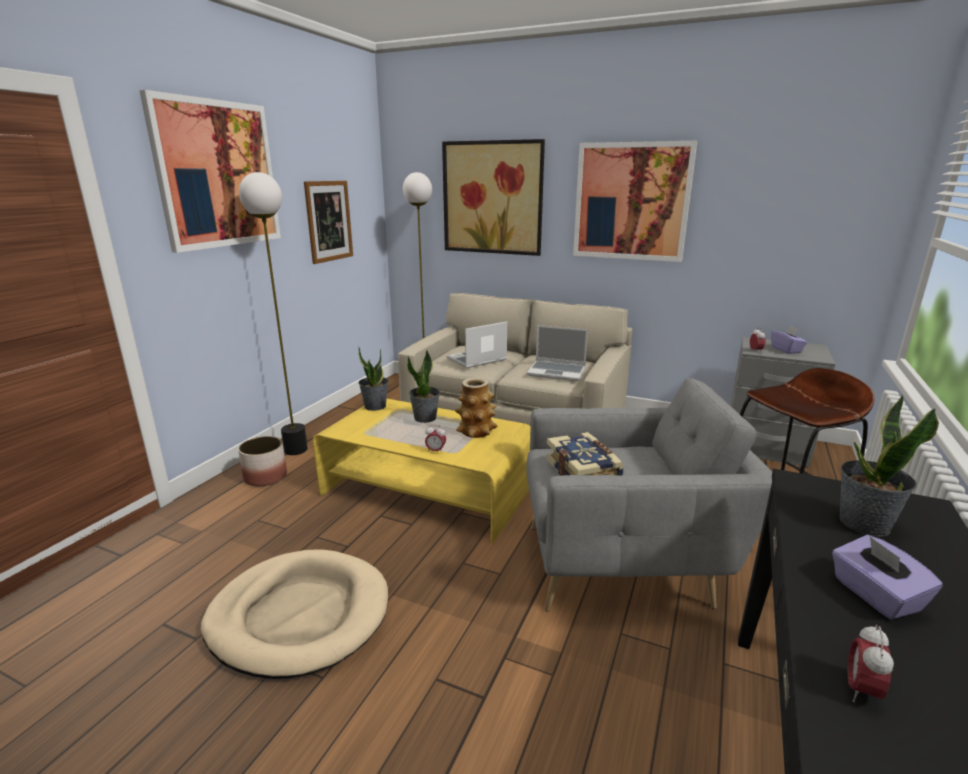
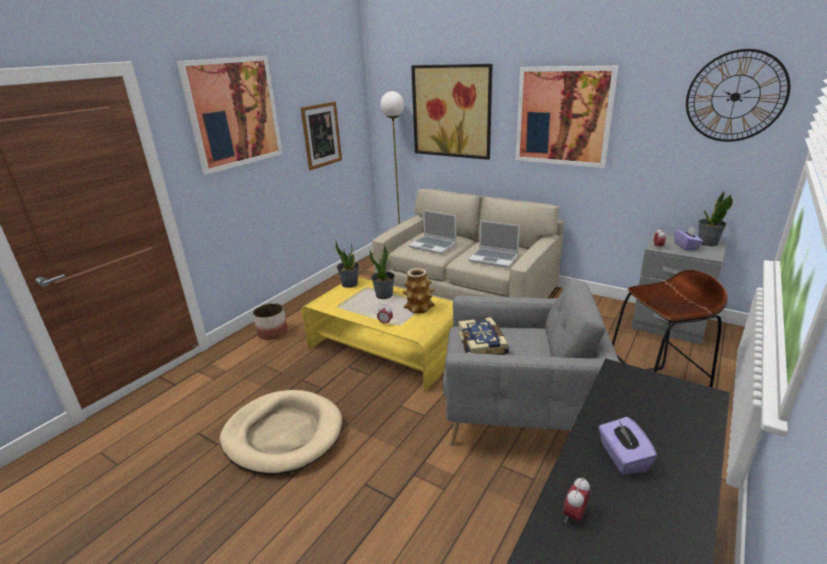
camera: 10 degrees right, 5 degrees up
(296, 449) = (296, 312): floor lamp -> none
(476, 360) = (433, 246): laptop -> laptop turned 120 degrees counterclockwise
(832, 176) = (735, 96): none -> wall clock
(863, 523) = (648, 406): potted plant -> potted plant (707, 243)

